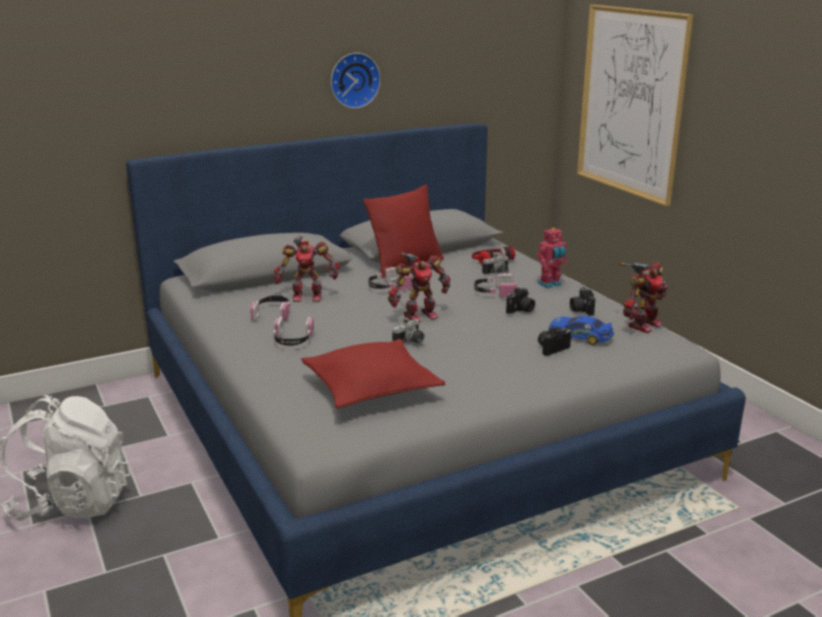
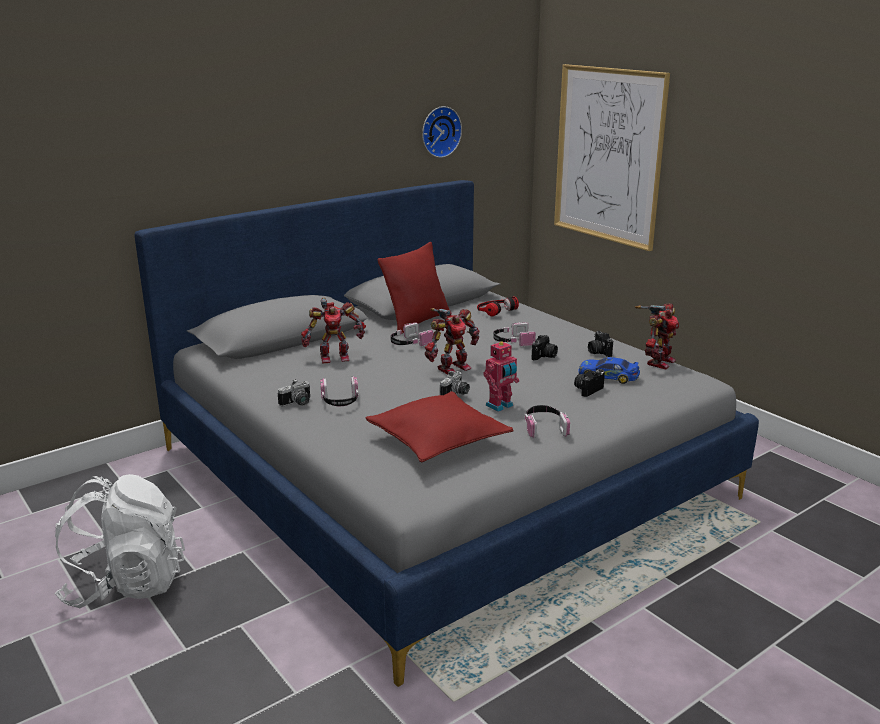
camera: 10 degrees left, 0 degrees up
(272, 314) = (307, 376): headphones -> headphones (544, 427)
(354, 80) = (349, 142): wall clock -> wall clock (439, 131)
(498, 274) = (507, 323): camera -> camera (297, 404)
(550, 285) = (560, 331): toy robot -> toy robot (500, 406)

